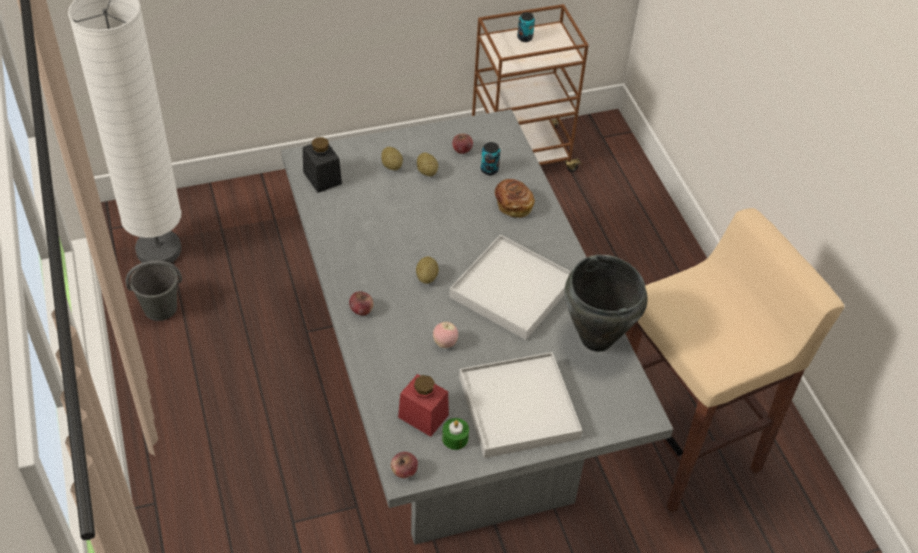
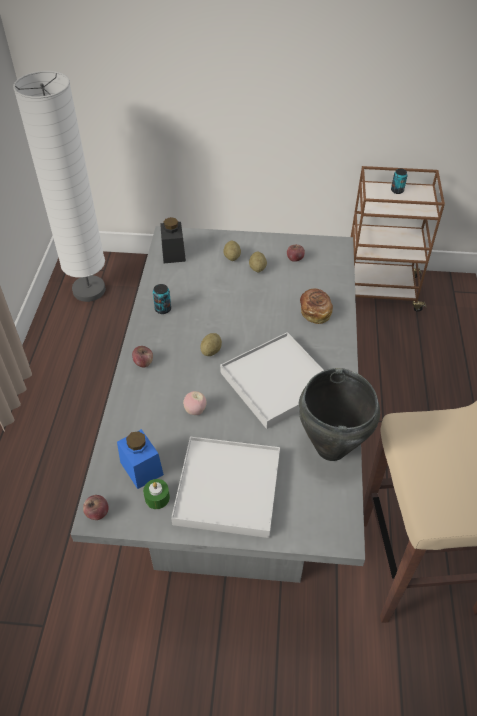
camera: 25 degrees right, 0 degrees up
(159, 308) = (68, 329): grey bucket -> none
(423, 416) = (141, 468): red jar -> blue jar
(489, 170) = (309, 279): can -> can (163, 309)

